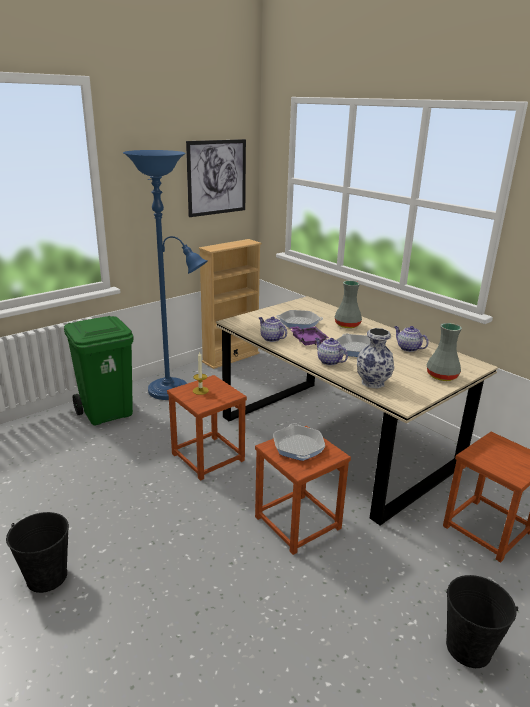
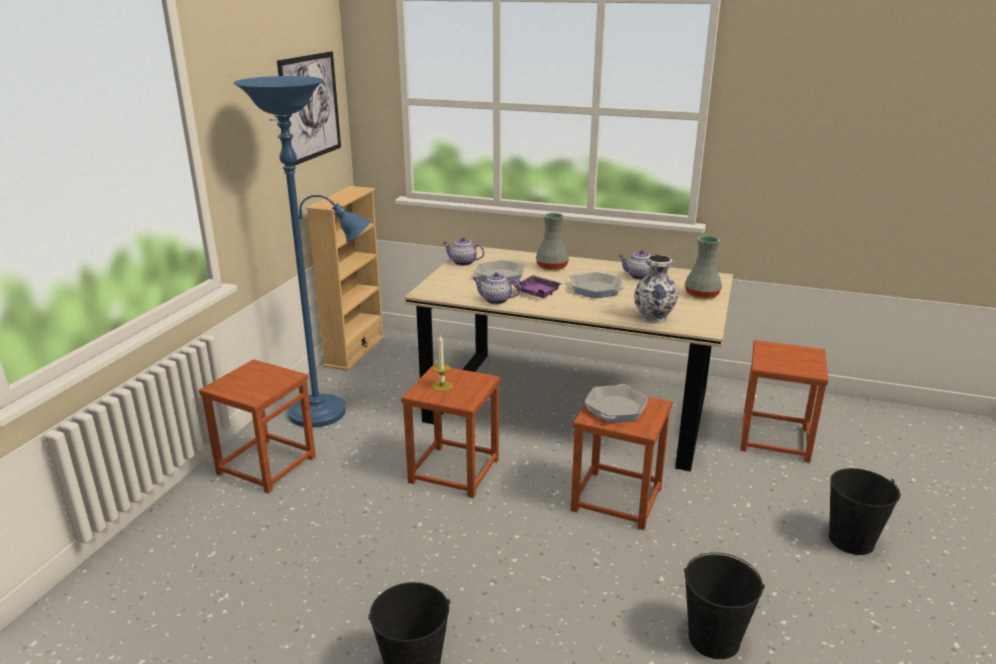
camera: 30 degrees left, 0 degrees up
(107, 412) = (266, 465): green trash can -> brown stool
(256, 665) = (714, 639): none -> black bucket
(298, 446) = (615, 408): frying pan -> frying pan turned 60 degrees clockwise
(329, 361) = (586, 308): teapot -> teapot (462, 262)

